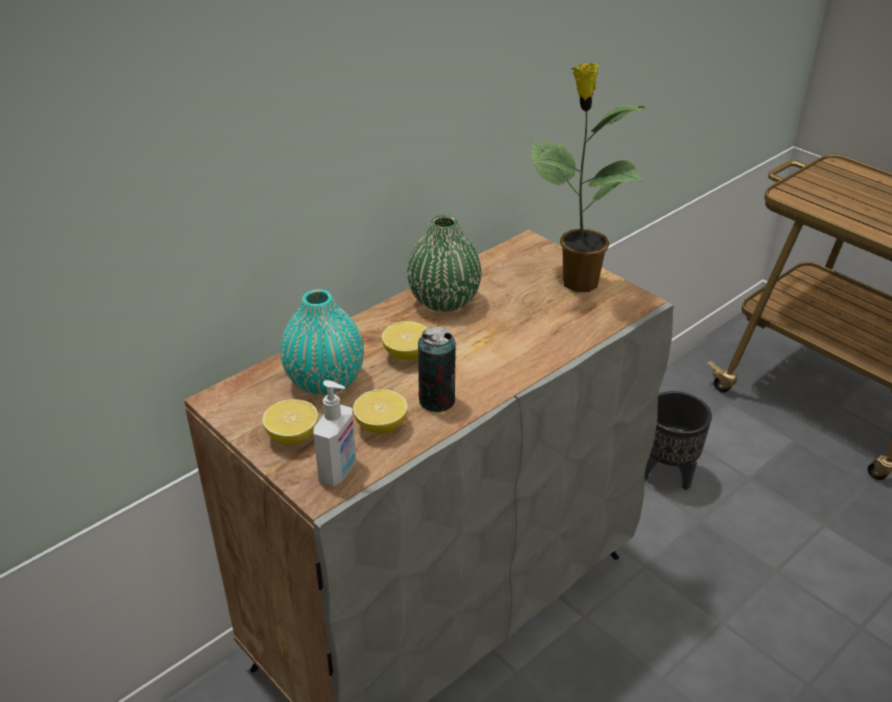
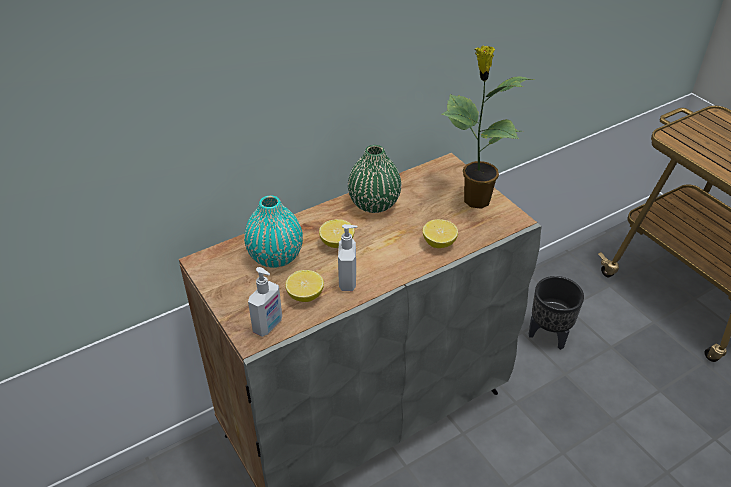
camera: 10 degrees right, 5 degrees up
(292, 436) = (244, 296): lemon -> lemon (439, 243)
(437, 401) = (348, 281): can -> soap dispenser

